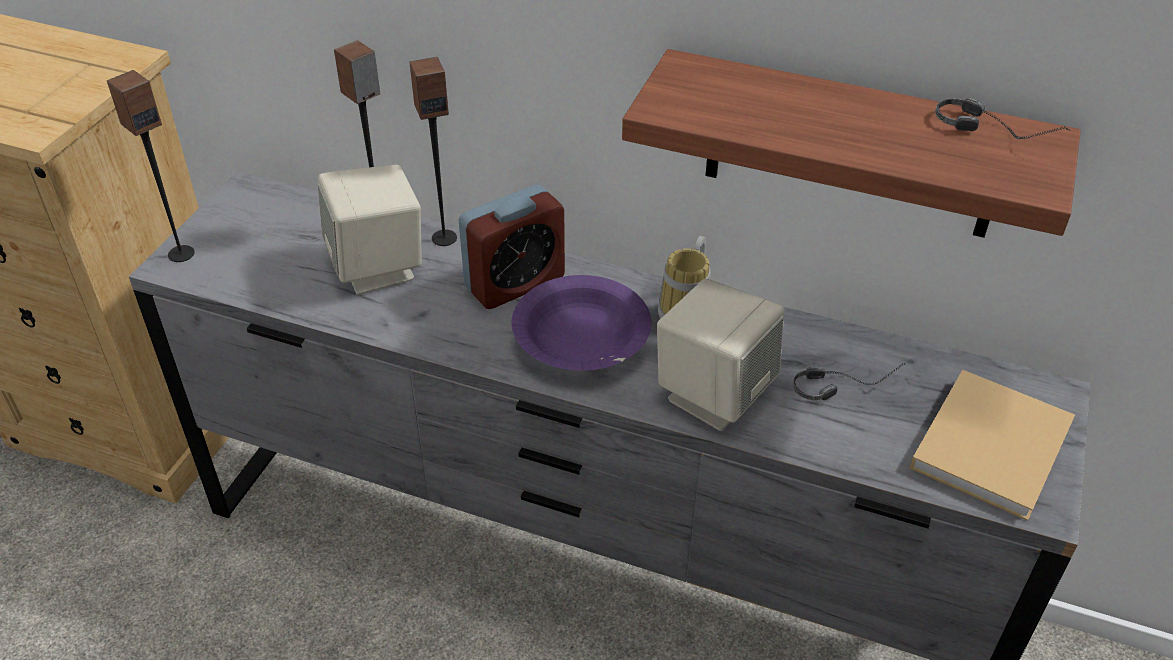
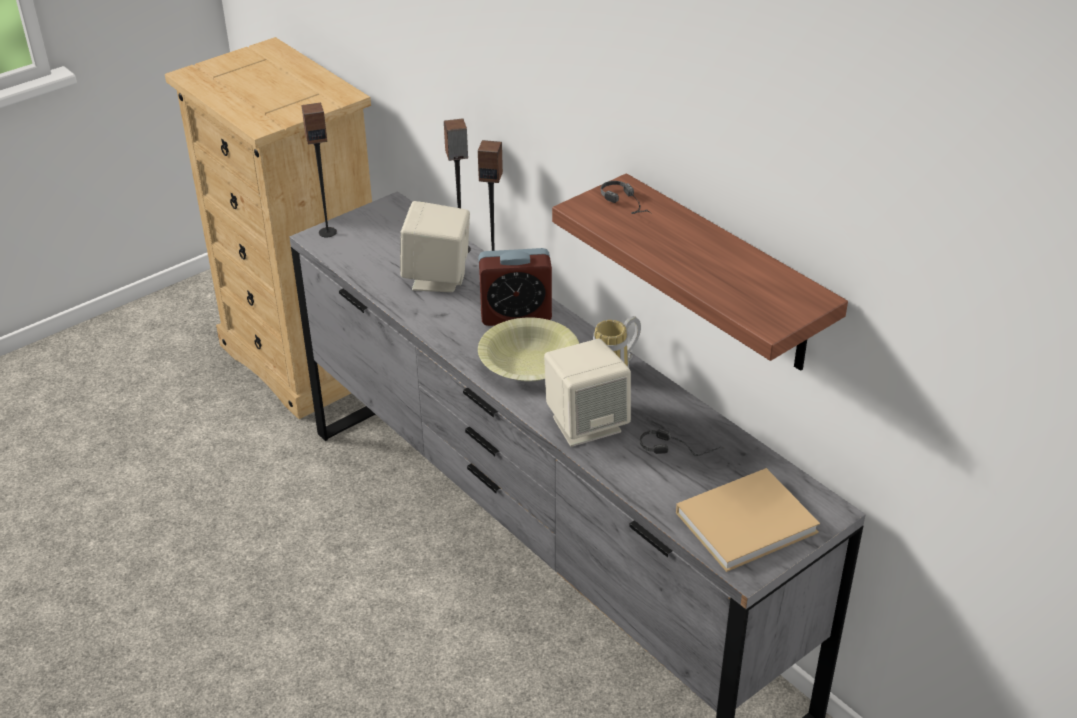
camera: 30 degrees right, 5 degrees down
(581, 340) = (528, 363): purple bowl -> yellow bowl
(997, 130) = (786, 284): headphones -> headphones (632, 207)

